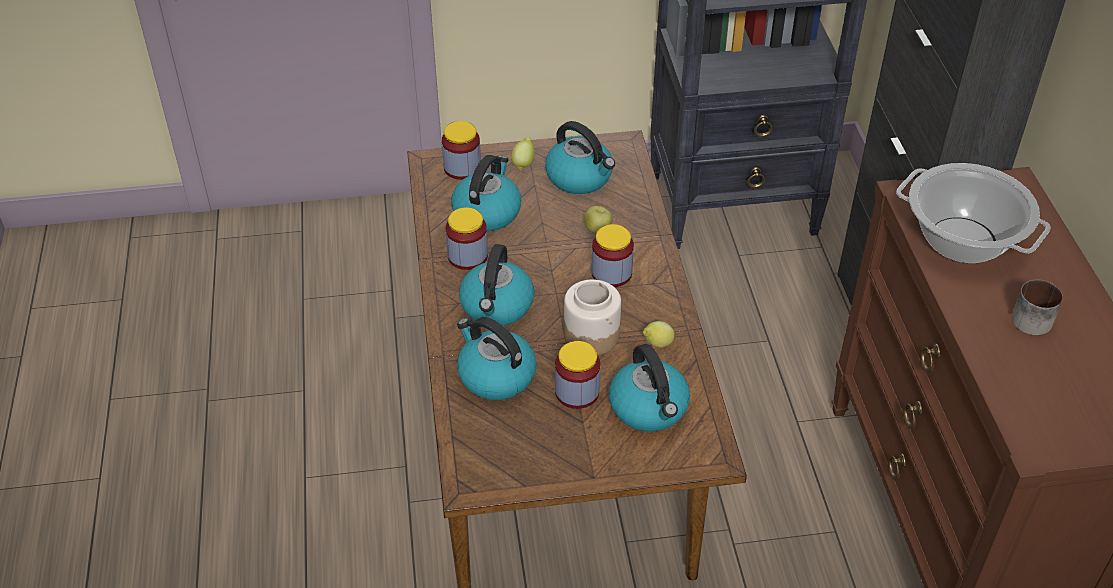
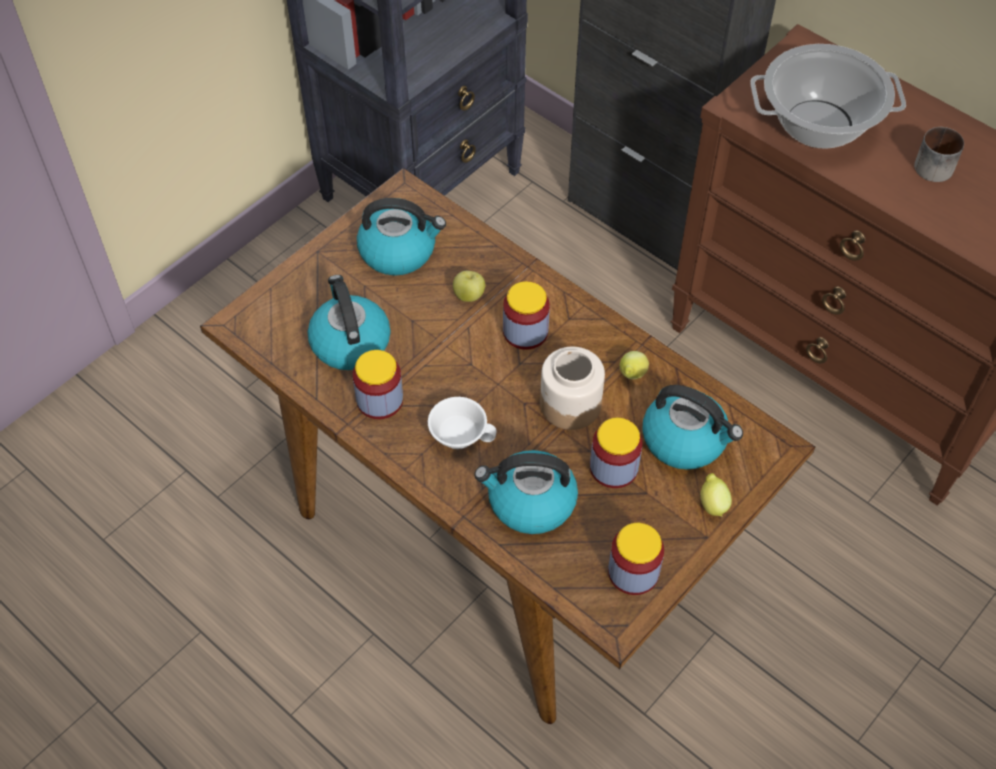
camera: 40 degrees left, 10 degrees up
(462, 168) = (276, 310): jar -> jar (633, 572)
(497, 306) = (460, 433): kettle -> white cup
(523, 163) = (331, 269): lemon -> lemon (712, 504)

